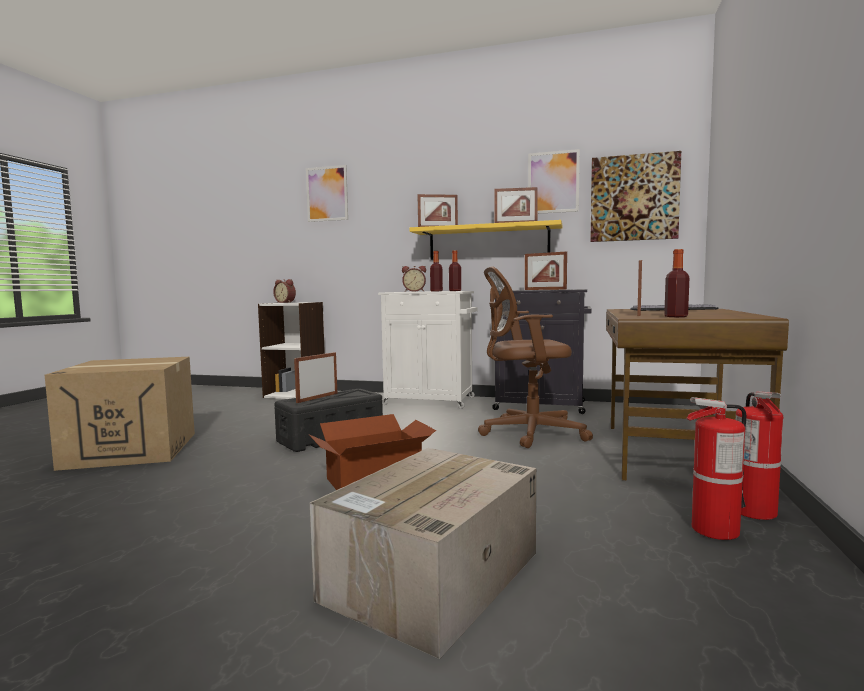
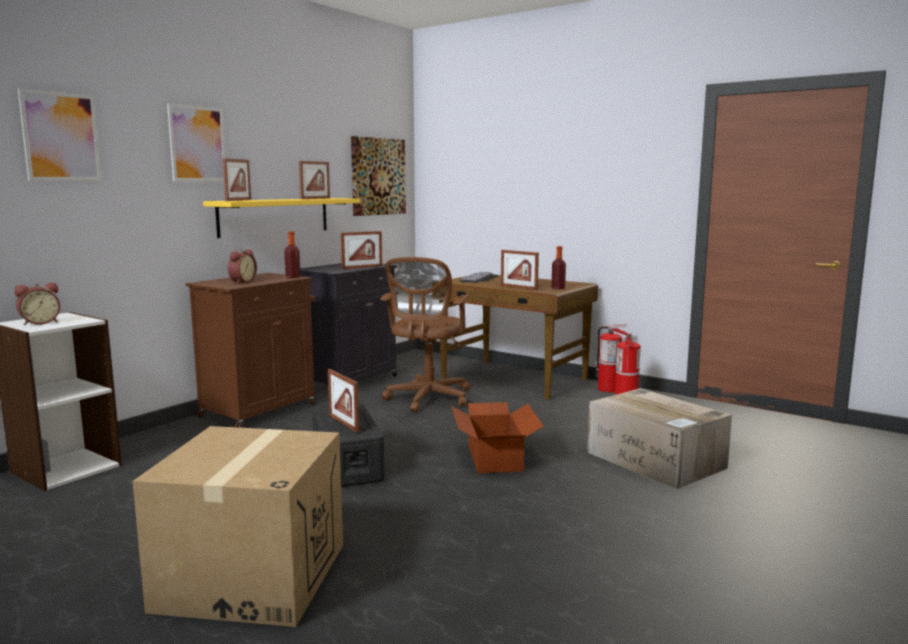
camera: 70 degrees left, 5 degrees up
(431, 401) = (260, 410): white cabinet -> brown cabinet
(436, 291) = (281, 279): bottle -> none
(553, 182) = (325, 155): picture -> picture (197, 144)

